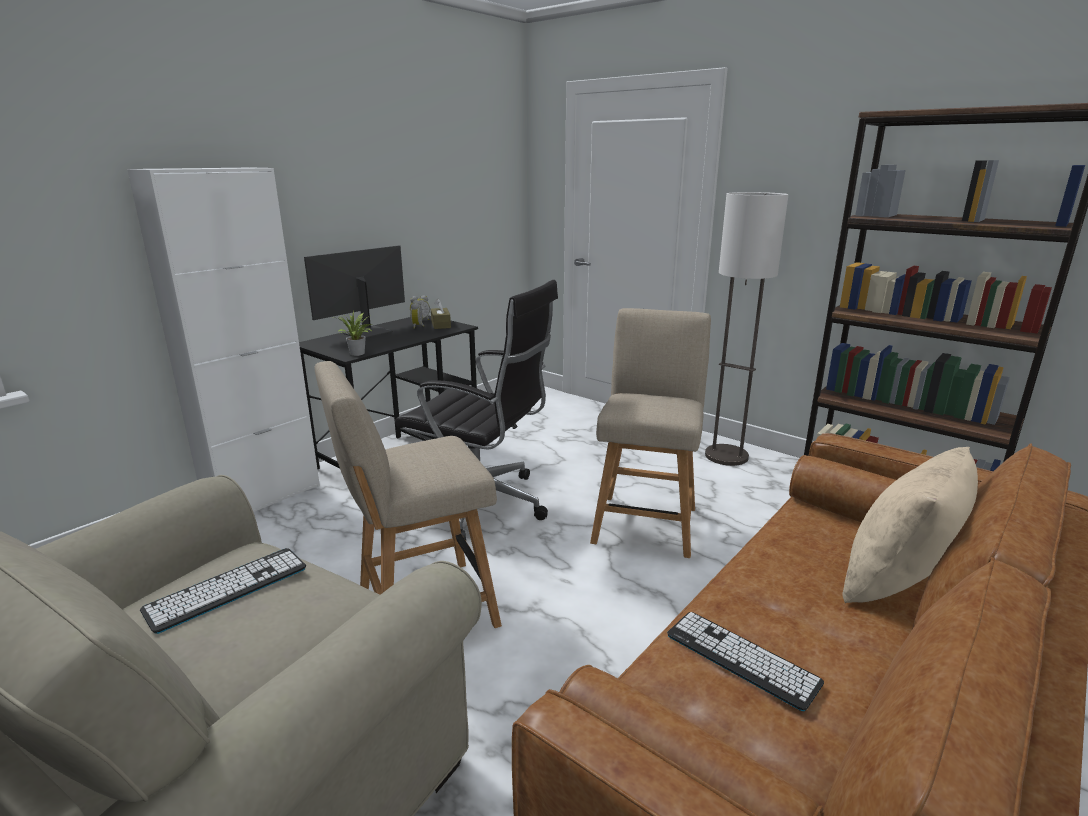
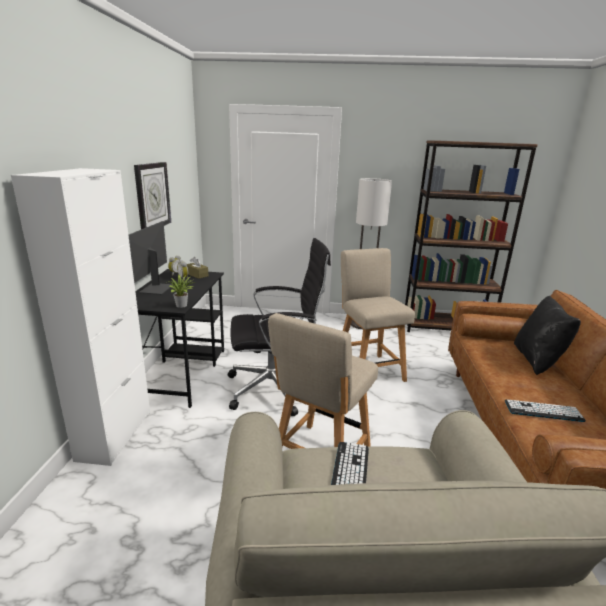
camera: 35 degrees left, 0 degrees up
(403, 213) = (152, 196): none -> wall clock
(897, 582) = (537, 360): beige pillow -> black pillow

